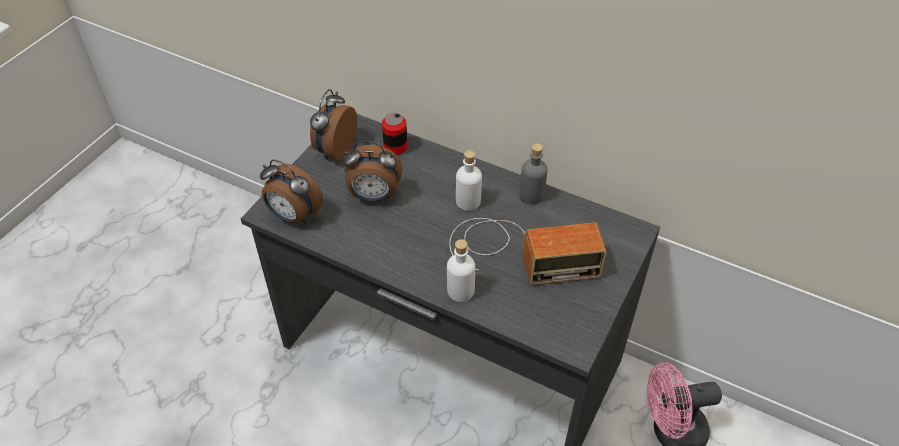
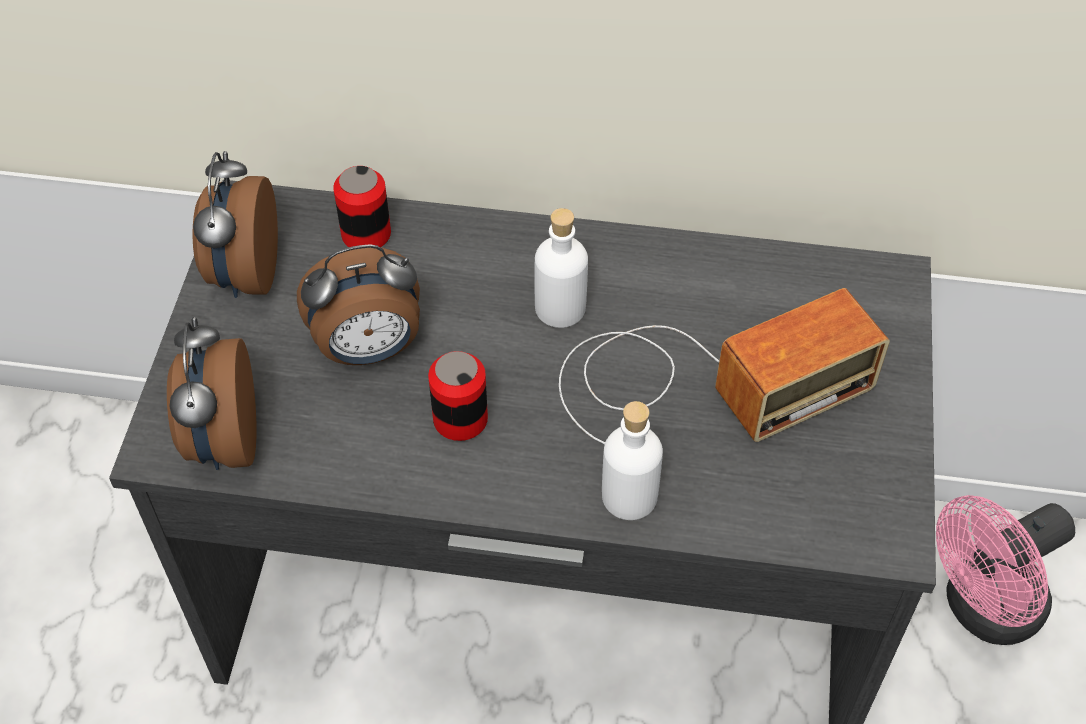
camera: 20 degrees left, 5 degrees up
(293, 216) = (222, 440): alarm clock -> alarm clock turned 75 degrees clockwise
(400, 236) = (460, 419): none -> can
(531, 195) = (674, 261): grey bottle -> none

